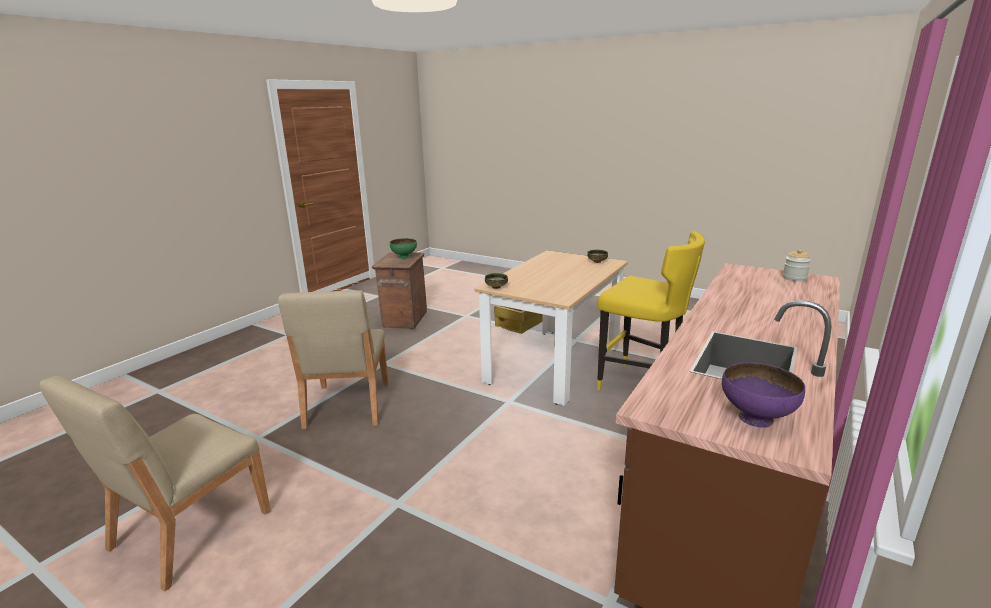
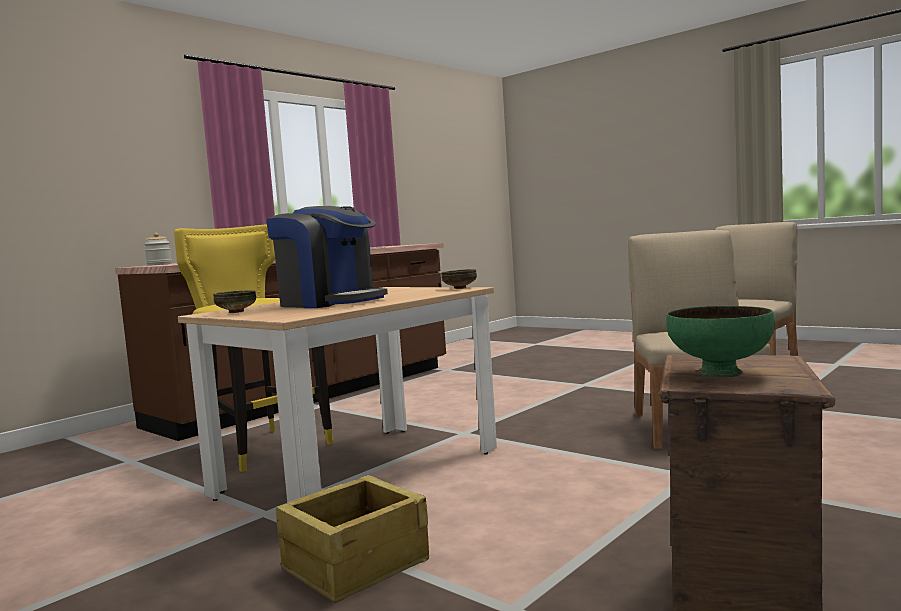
camera: 170 degrees left, 15 degrees down
(560, 270) = (330, 302): none -> coffee machine
(757, 418) = (383, 246): purple bowl -> none

